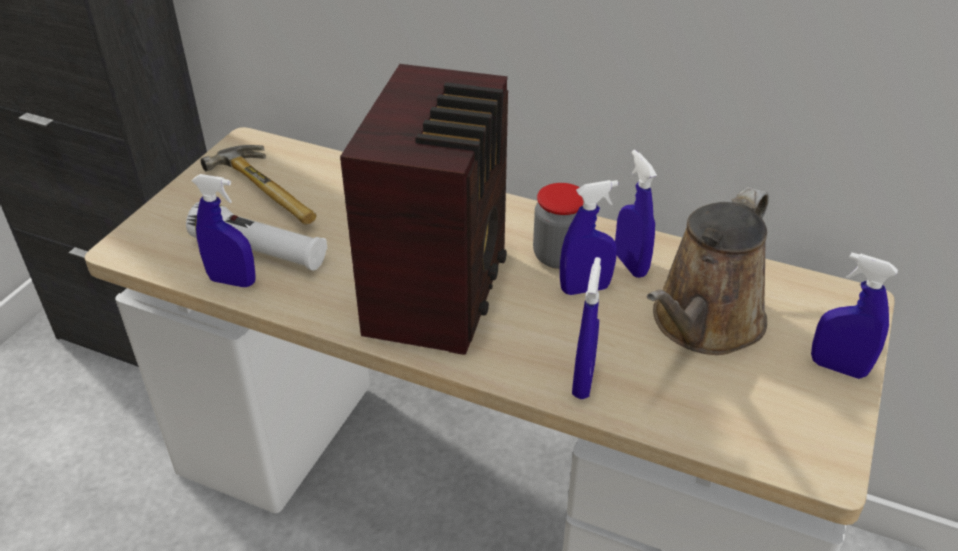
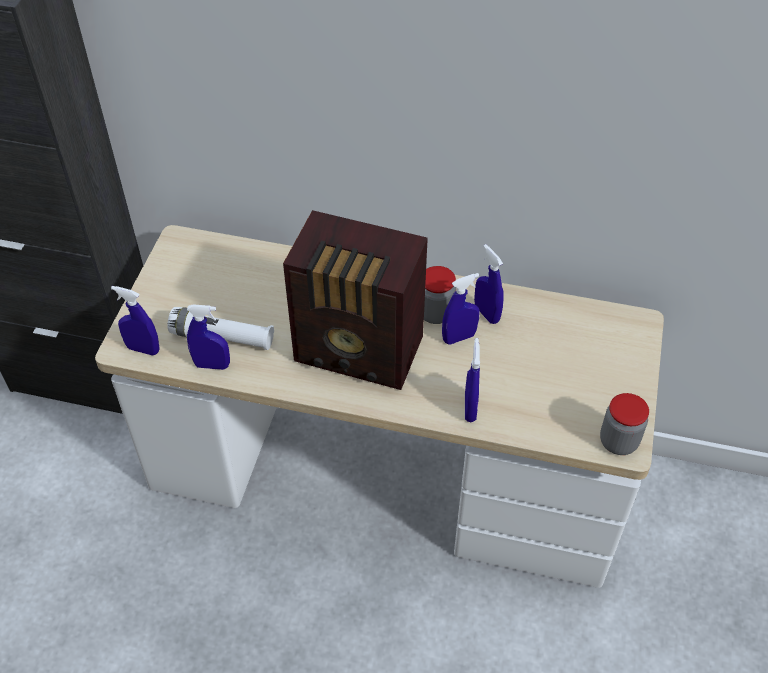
camera: 10 degrees left, 10 degrees up
(272, 189) = (214, 282): hammer -> none
(440, 290) = (360, 352): radio -> radio turned 105 degrees clockwise
(703, 324) = (541, 354): brown watering can -> none
(813, 458) = (618, 441): none -> jar
(838, 368) = (630, 375): blue spray bottle -> blue spray bottle (143, 349)

